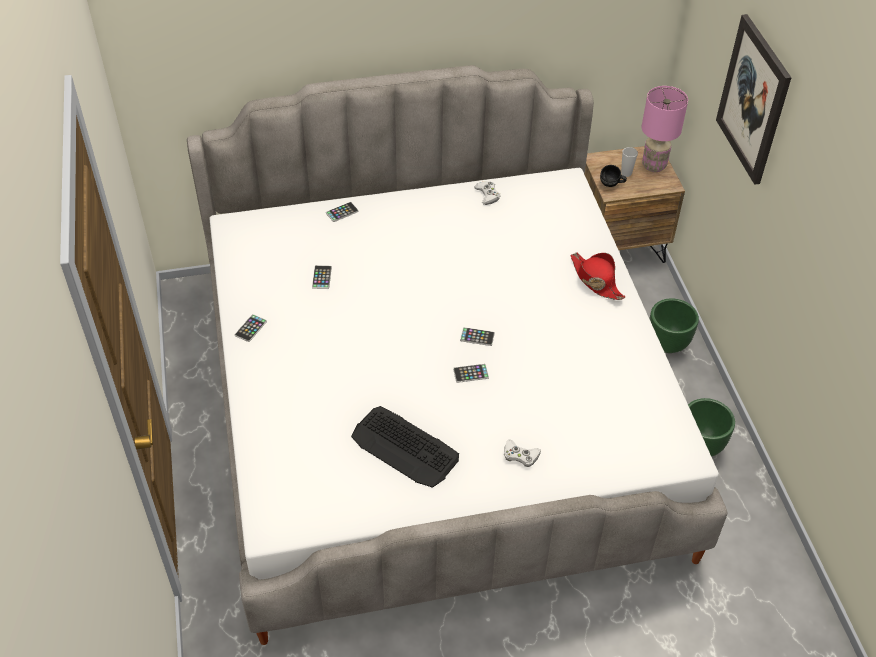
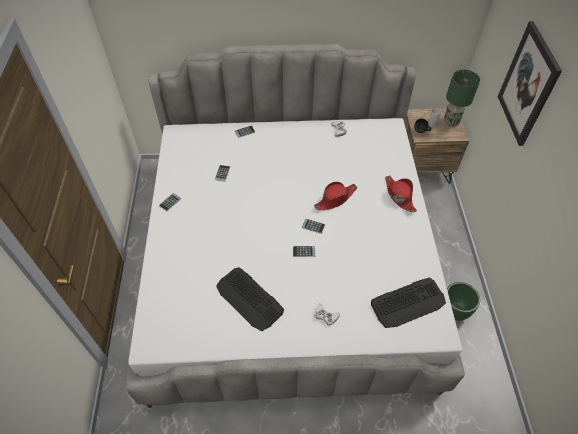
camera: 10 degrees right, 5 degrees up
(503, 295) = (335, 199): none -> red hat
(634, 423) = (408, 303): none -> keyboard
(653, 166) = (451, 121): pink table lamp -> green table lamp
(668, 344) = (443, 237): green planter -> none

